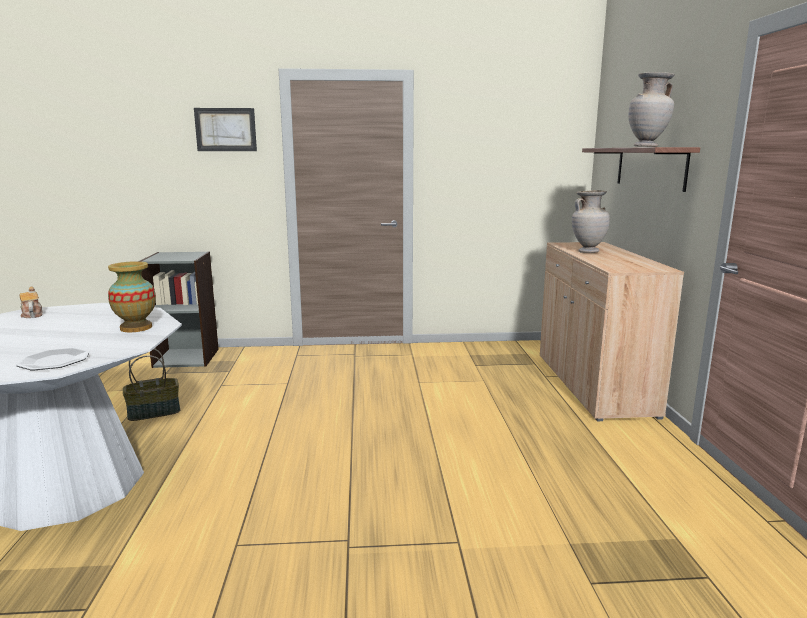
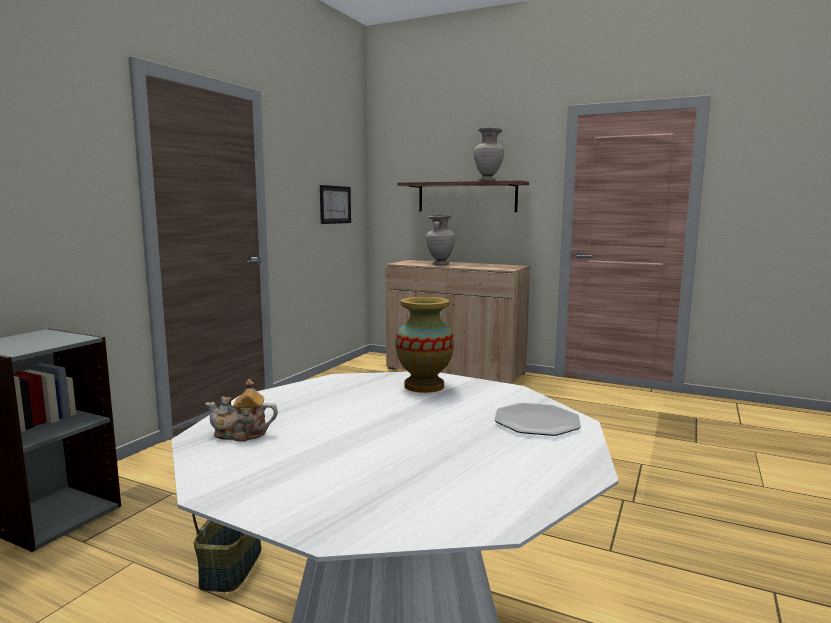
camera: 60 degrees left, 5 degrees down
(225, 129) = (61, 132): picture -> picture (335, 204)

